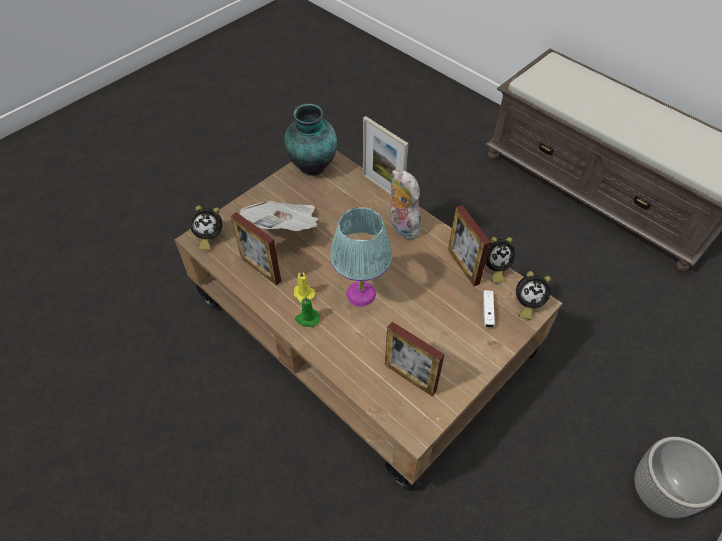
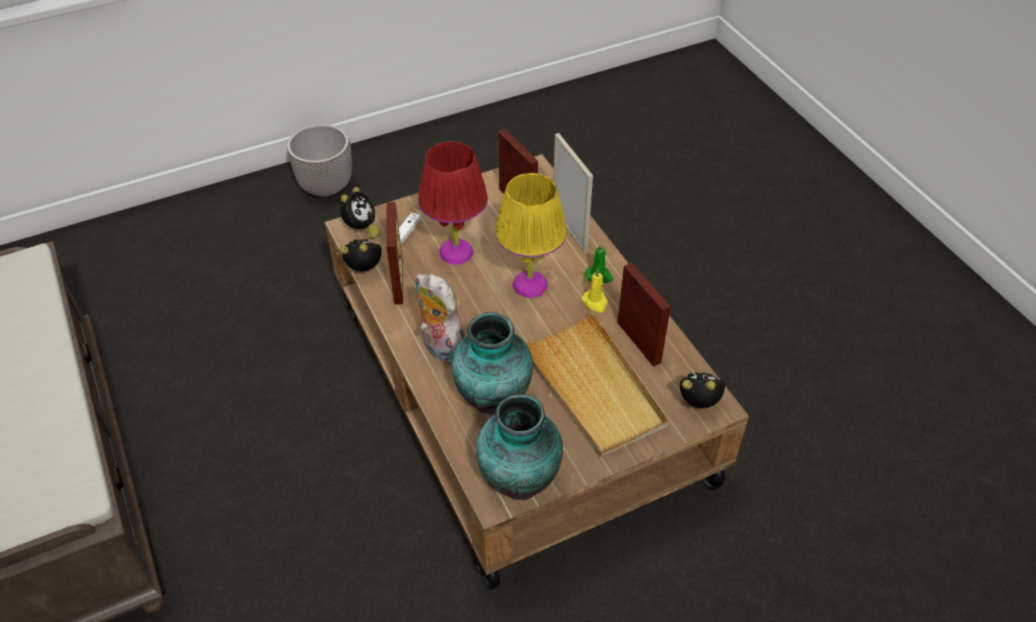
camera: 160 degrees left, 5 degrees down
(285, 228) = (593, 387): newspaper -> beige tray
(350, 205) = (492, 396): none -> vase
(361, 294) = (529, 284): turquoise table lamp -> yellow table lamp
(382, 188) = (433, 409): picture frame -> picture frame (569, 229)
(401, 226) = (440, 347): plush toy -> plush toy turned 150 degrees clockwise
(435, 306) = (457, 252): none -> red table lamp
(526, 304) = (361, 229): alarm clock -> alarm clock turned 90 degrees clockwise

